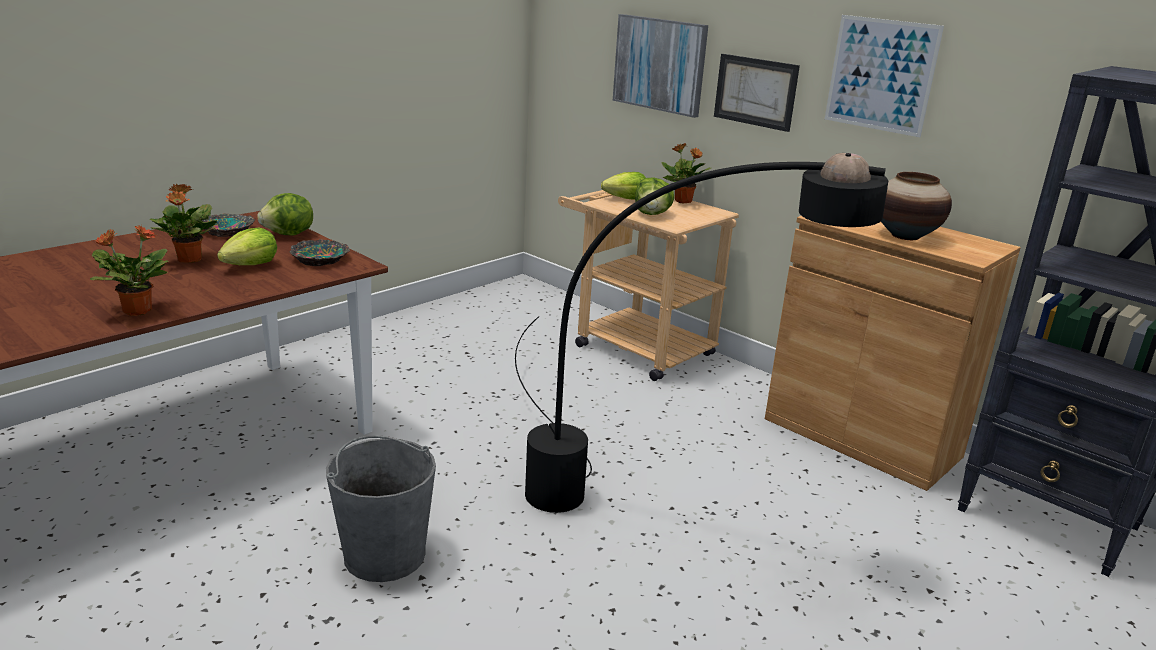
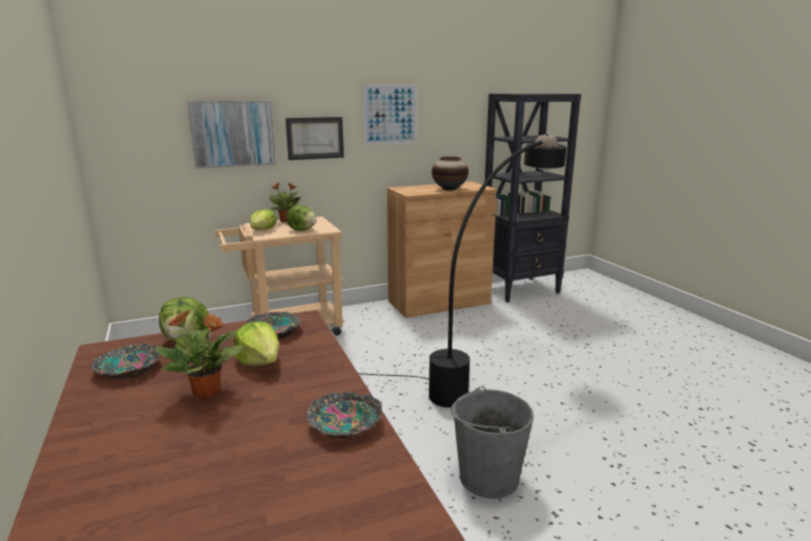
camera: 65 degrees left, 5 degrees down
(136, 311) = (344, 423): potted plant -> bowl

